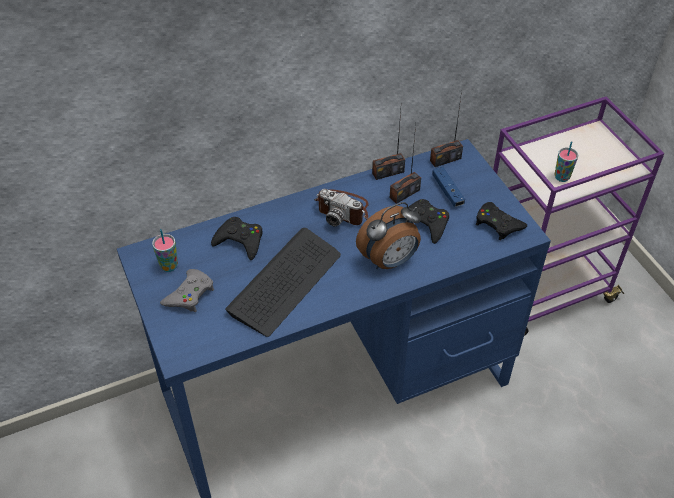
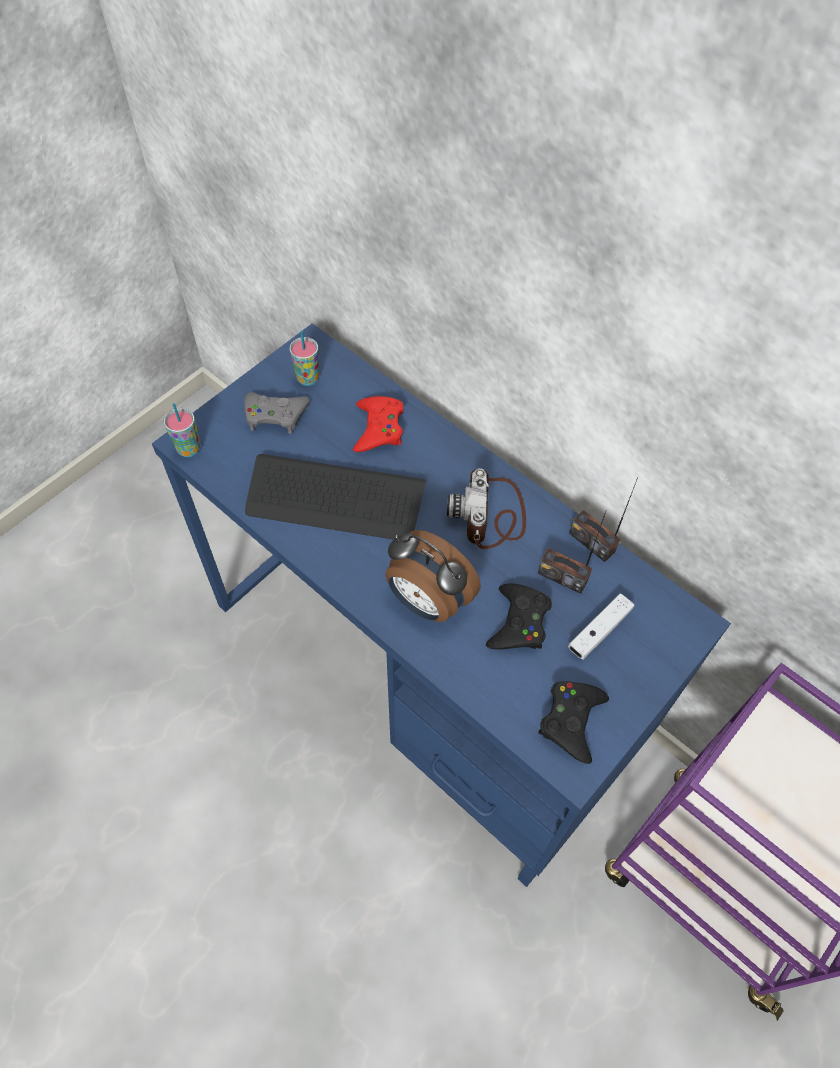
camera: 65 degrees right, 10 degrees up
(240, 241) = (378, 428): black game controller -> red game controller
(445, 159) = (664, 606): radio -> none
(447, 191) = (599, 631): blue game controller -> white game controller
(562, 177) = (766, 799): cup -> cup (189, 449)

